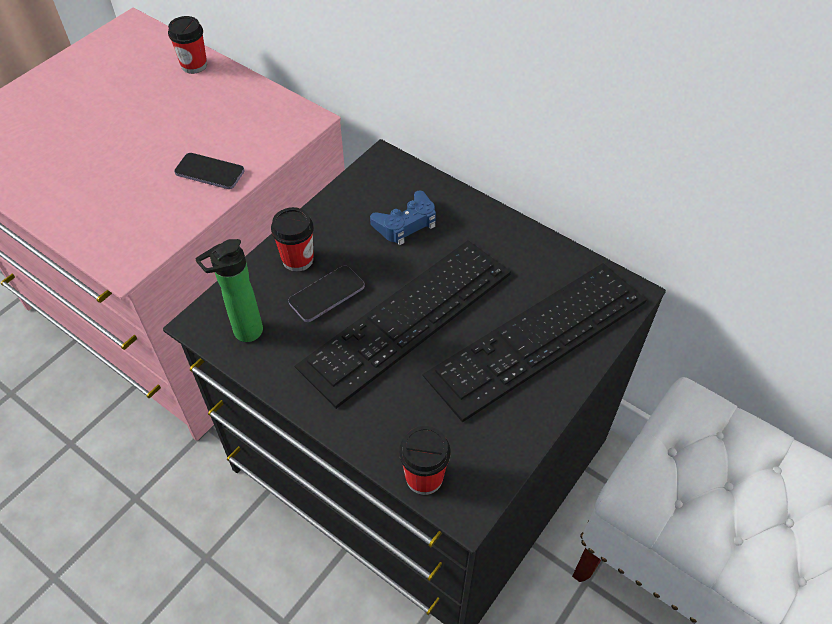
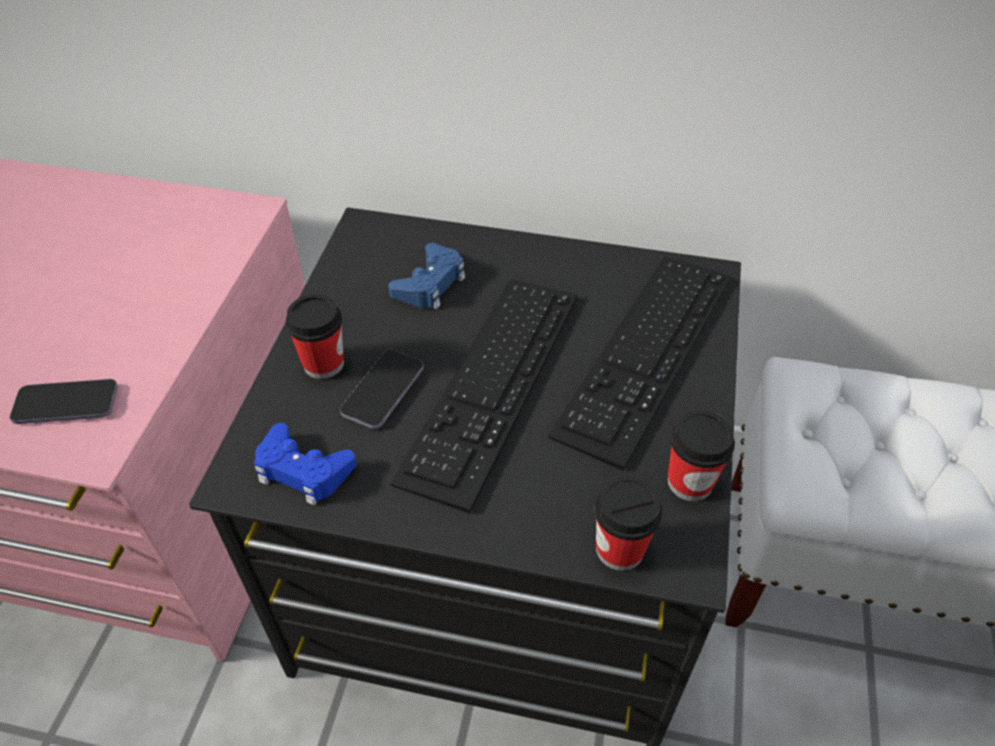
camera: 25 degrees left, 5 degrees down
(194, 65) = (67, 192): cup -> cup (690, 482)
(210, 173) = (154, 303): phone -> phone (66, 404)
(244, 333) = (303, 470): bottle -> blue game controller

